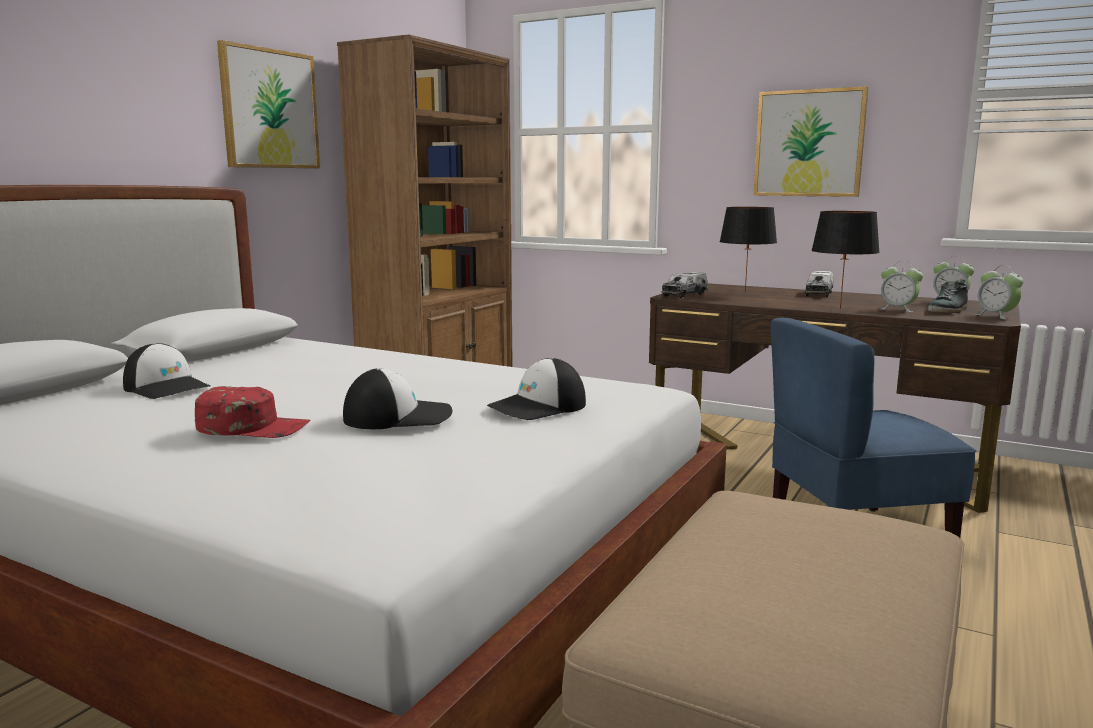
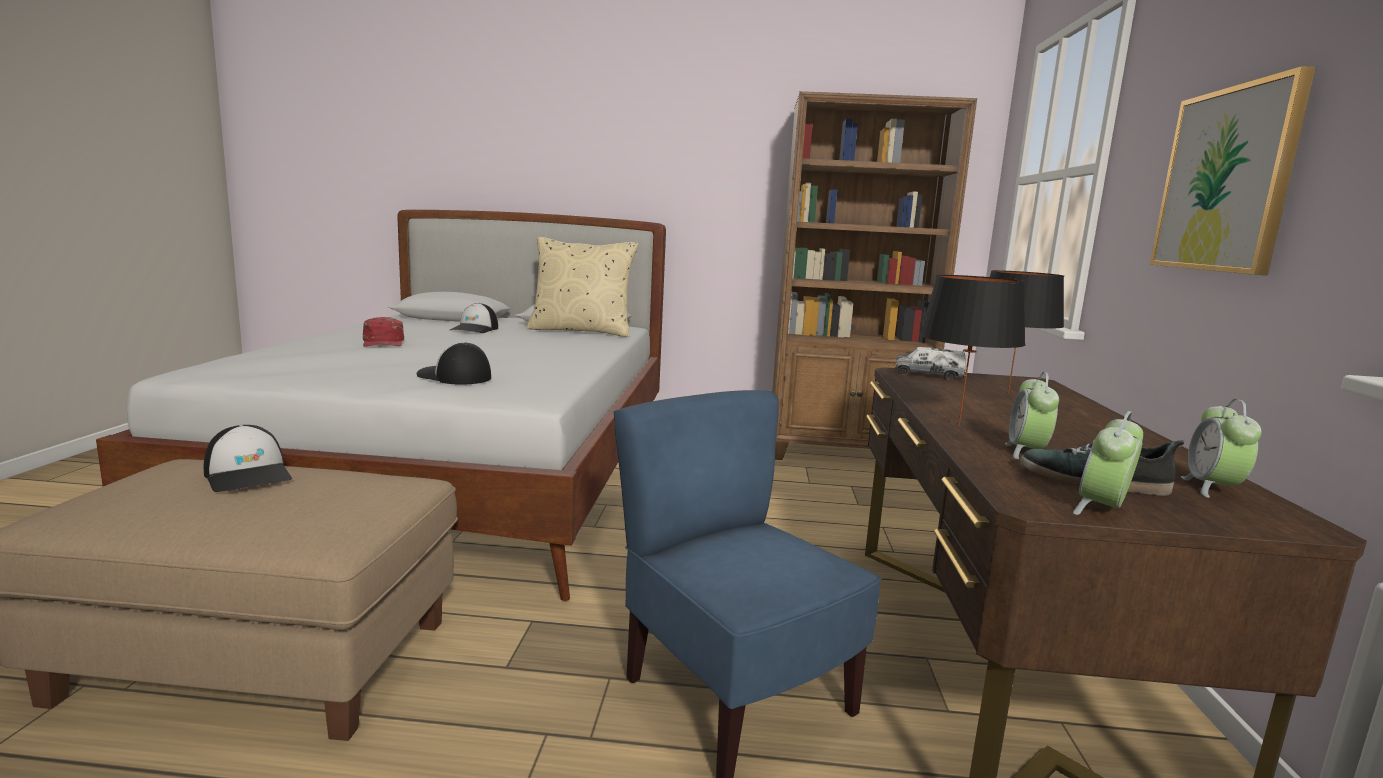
camera: 65 degrees right, 0 degrees up
(261, 351) = (581, 331): none -> beige pillow
(269, 109) = (720, 165): picture -> none
(398, 417) = (412, 356): cap -> cap (249, 475)
(819, 293) = (1093, 421): toy truck -> none

